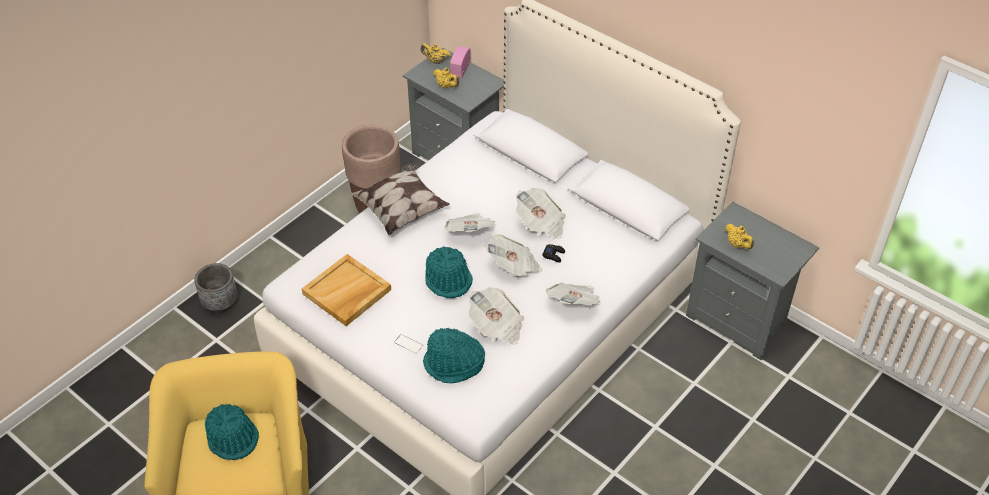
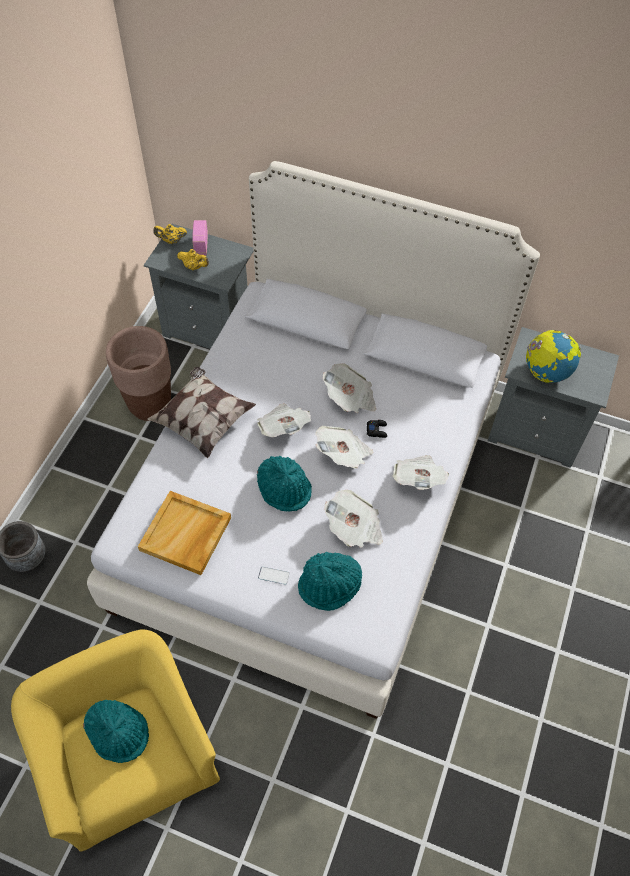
camera: 20 degrees left, 10 degrees up
(737, 244) = (546, 372): yellow teapot -> globe

